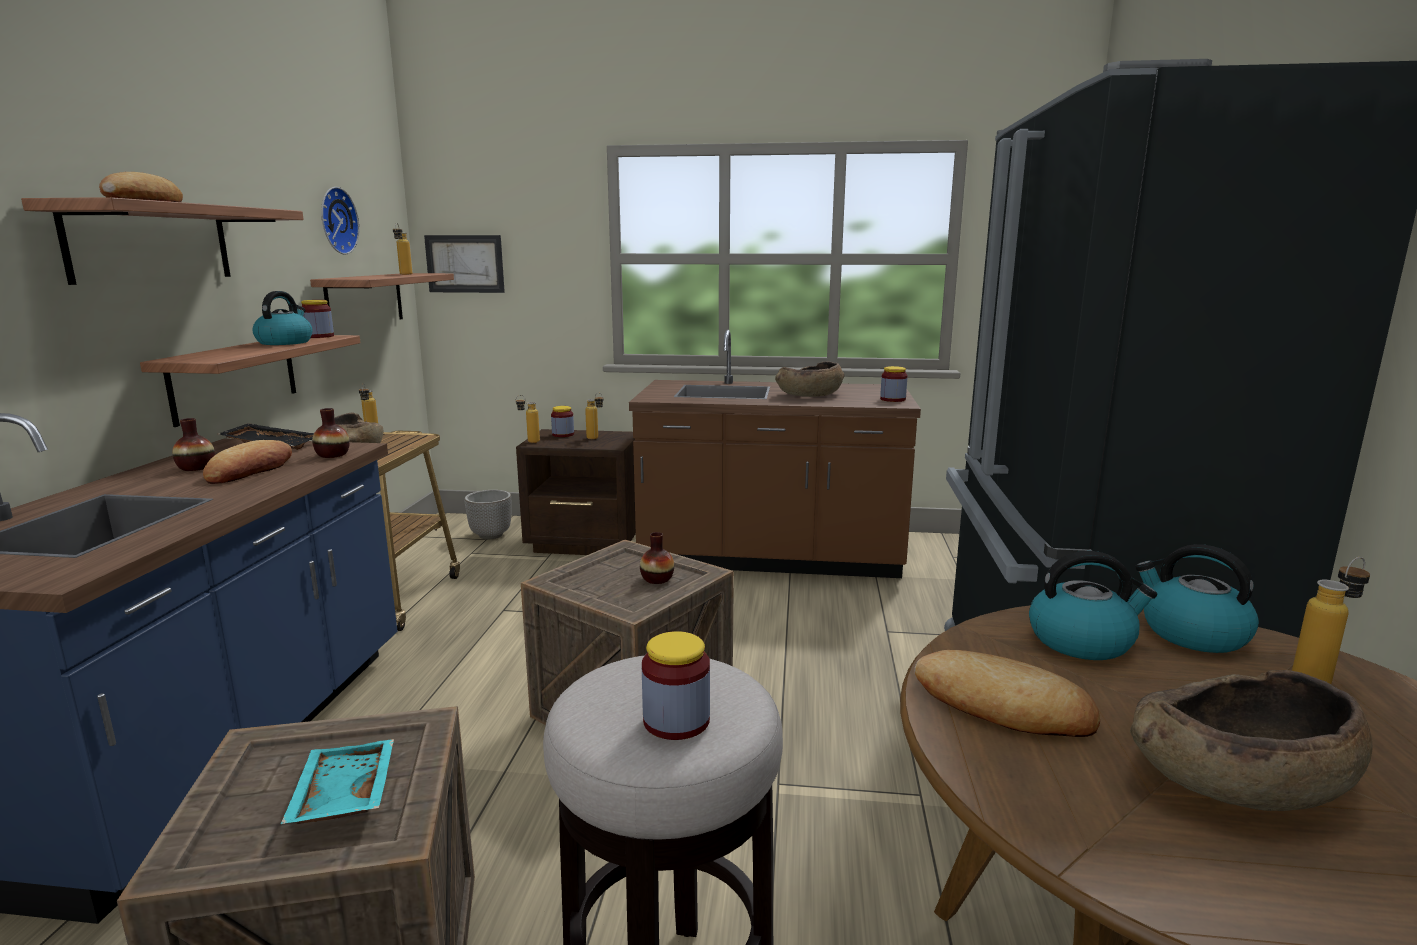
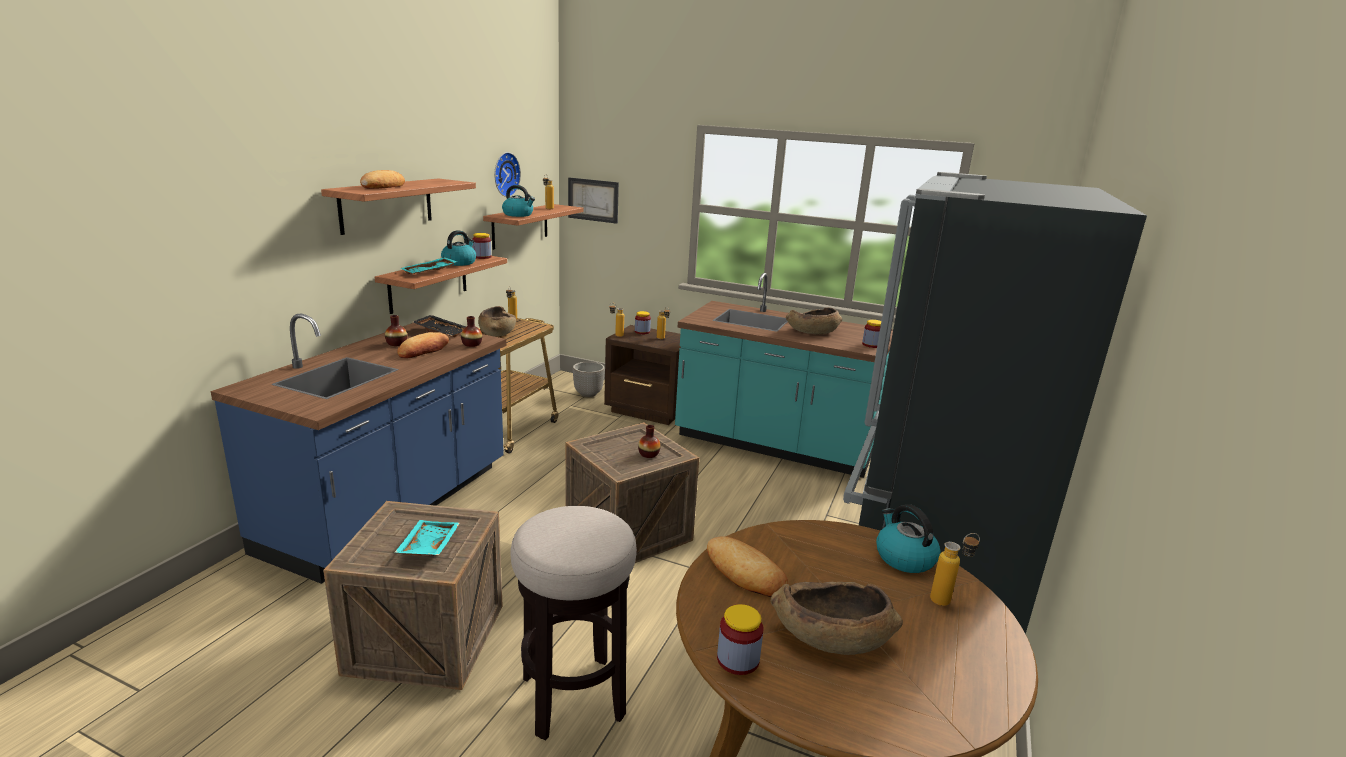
camera: 15 degrees right, 5 degrees up
(240, 352) = (430, 272): none -> turquoise tray
(676, 721) = (572, 543): jar -> jar (738, 659)
(770, 557) = (774, 444): brown counter -> turquoise counter
(1082, 641) = (829, 548): kettle -> kettle (518, 215)

